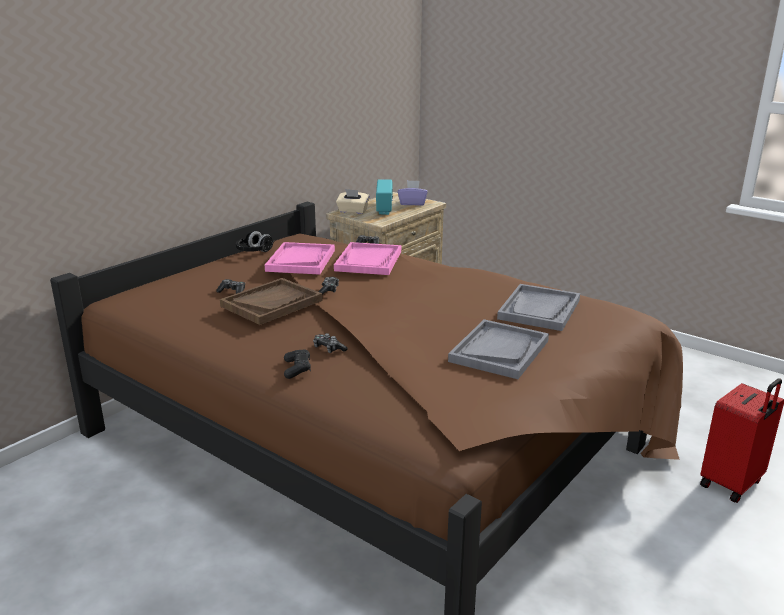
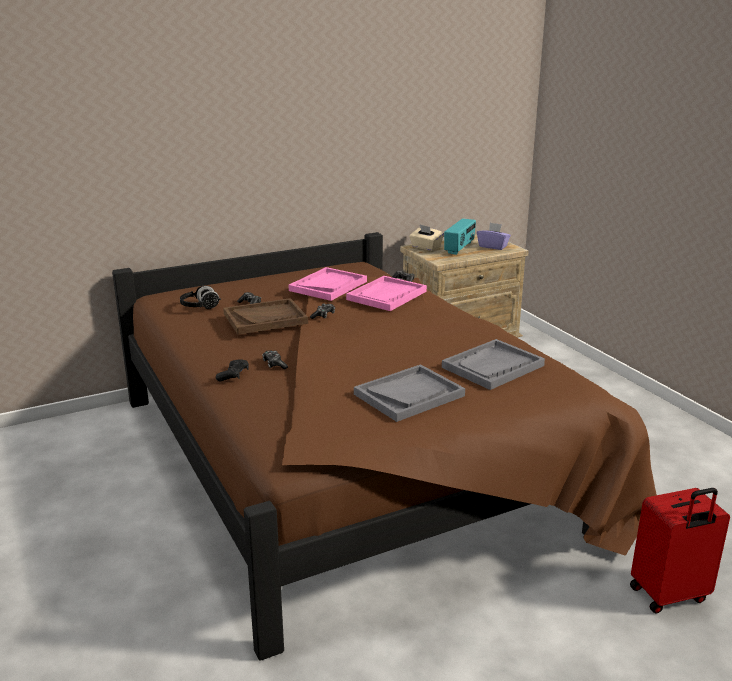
camera: 25 degrees right, 0 degrees up
(254, 252) = (303, 273): black headphones -> black headphones (200, 307)

